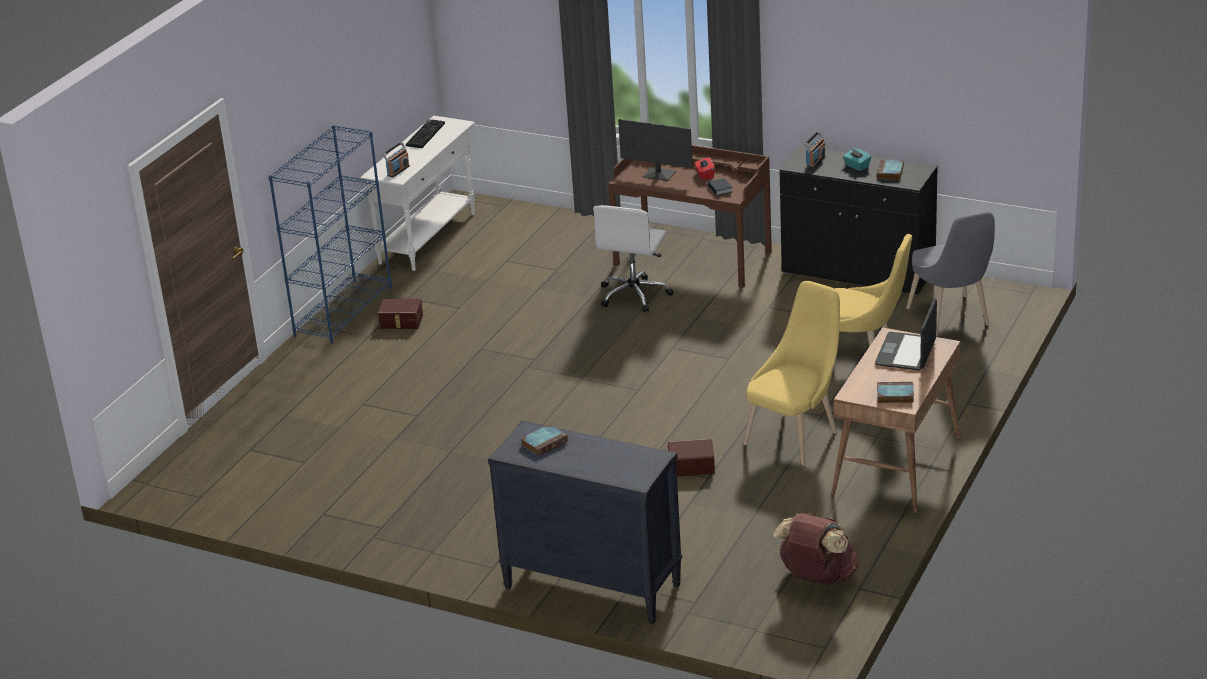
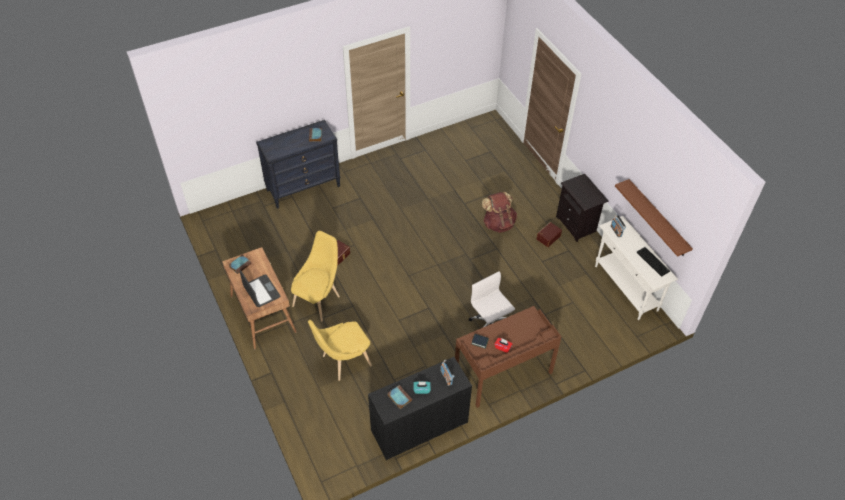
camera: 125 degrees right, 20 degrees up
(343, 311) = (577, 225): blue bookcase -> black nightstand
(381, 95) = (657, 218): none -> brown shelf
(659, 174) = (522, 330): monitor -> none
(795, 436) = (318, 299): yellow chair -> yellow chair turned 135 degrees counterclockwise
(817, 577) = (235, 243): brown backpack -> brown backpack (498, 223)
(951, 319) = (337, 426): grey chair -> none

